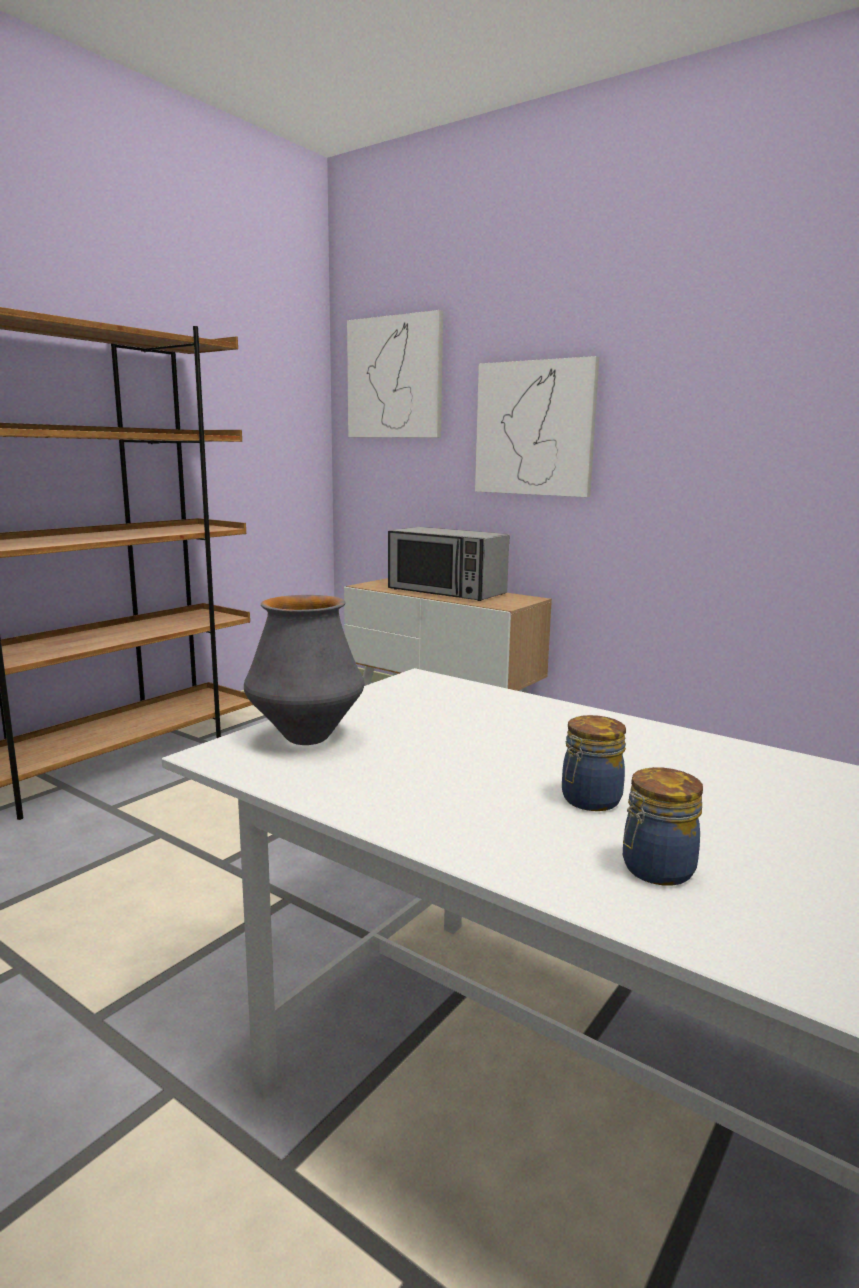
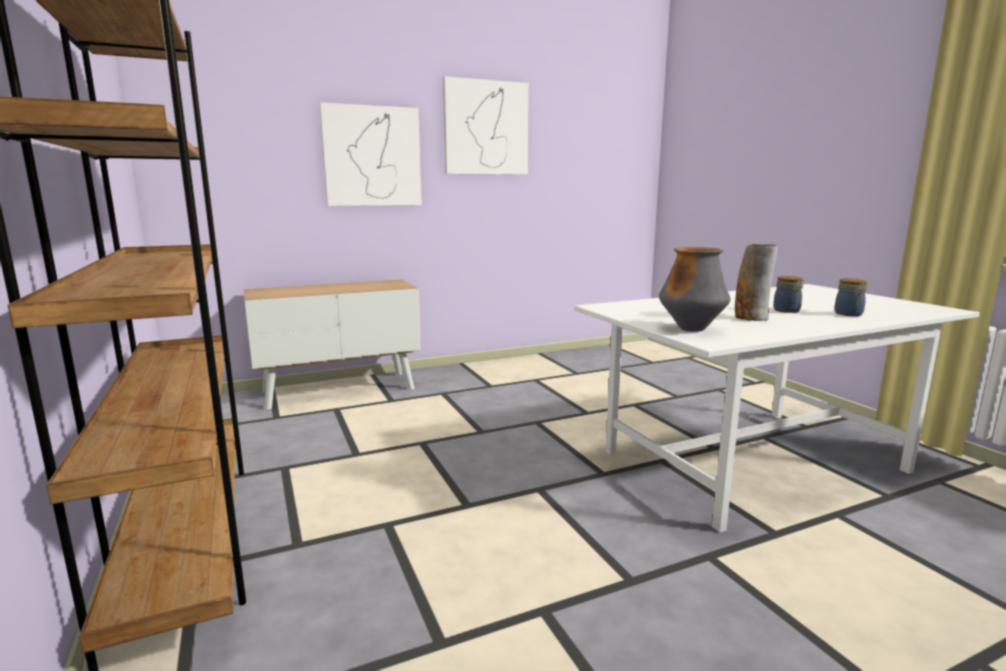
camera: 60 degrees left, 0 degrees up
(395, 378) = (220, 105): picture -> picture (486, 128)
(446, 592) = (333, 288): microwave -> none
(457, 772) = (751, 318): none -> vase

